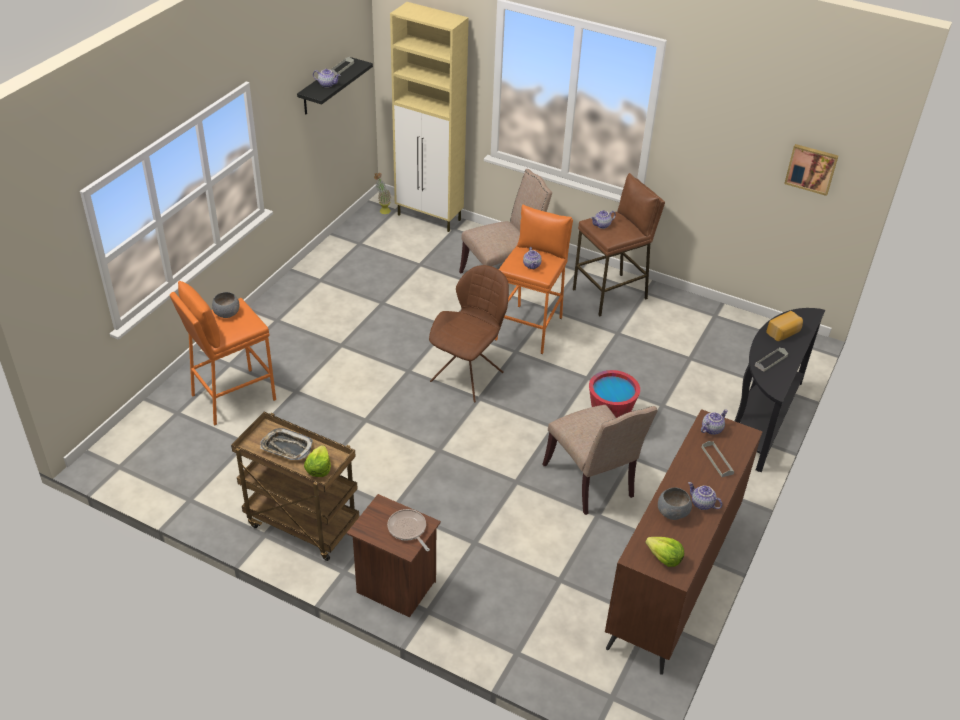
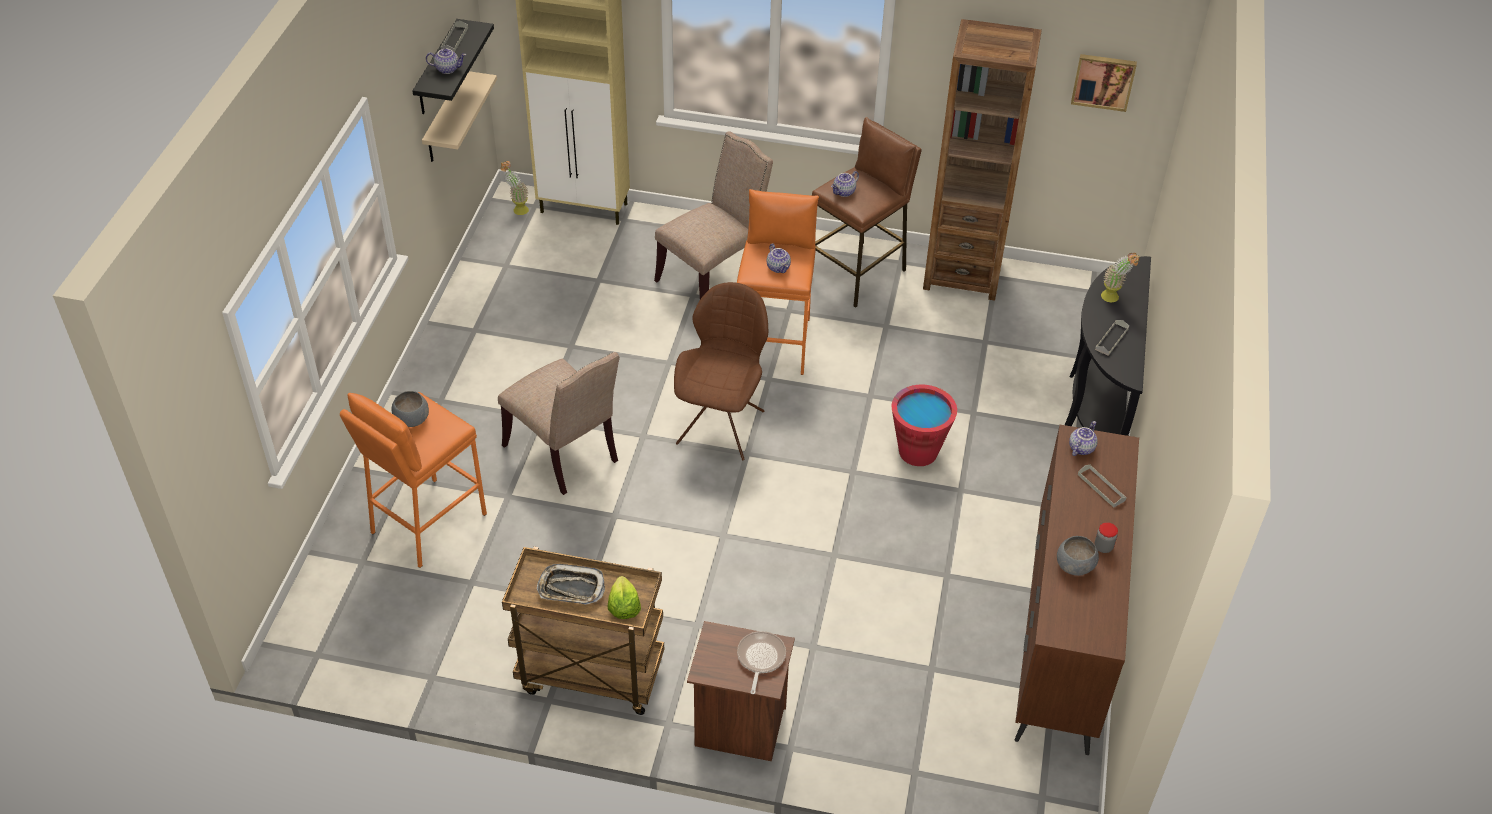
camera: 15 degrees left, 5 degrees up
(327, 126) = (444, 119): none -> beige shelf
(408, 529) = (760, 658): frying pan -> frying pan turned 60 degrees clockwise
(592, 482) = (925, 534): beige chair -> beige chair (566, 454)
(664, 558) = (1085, 625): lettuce -> none
(689, 309) = (962, 275): none -> brown bookcase
(701, 504) = (1103, 547): teapot -> jar
(783, 333) = (1114, 298): bread -> potted plant

